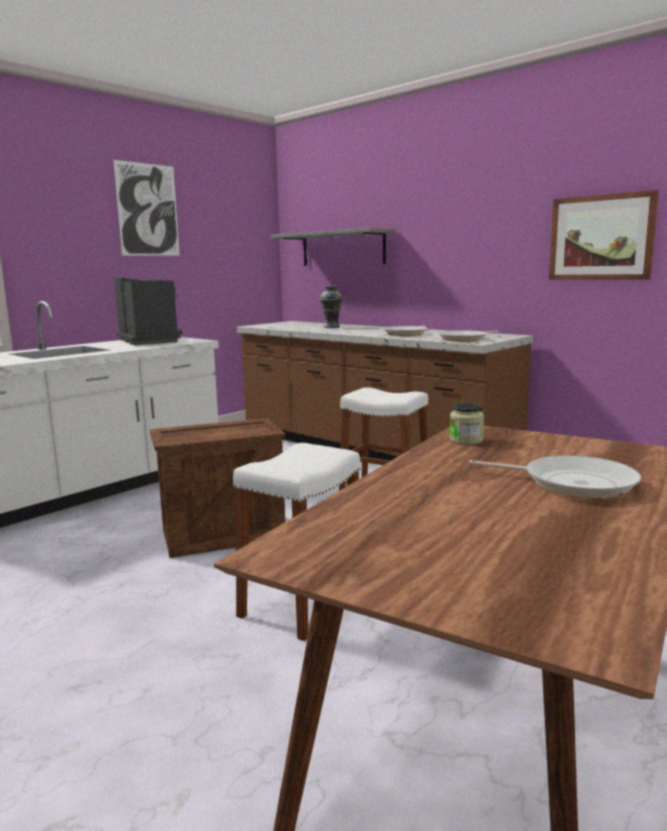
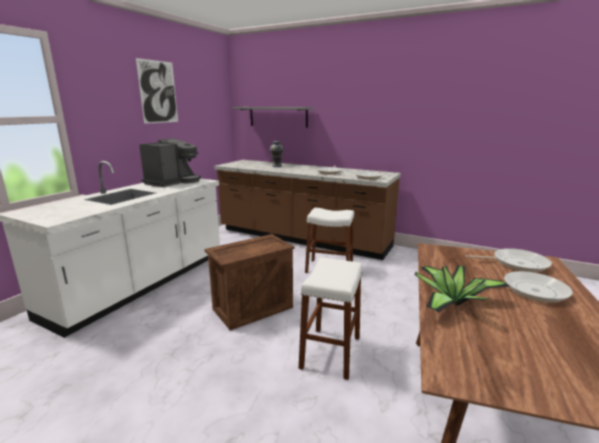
camera: 15 degrees left, 5 degrees up
(150, 341) = (173, 182): coffee machine -> coffee machine turned 75 degrees clockwise
(406, 486) = (452, 302): none -> potted plant
(466, 440) = (440, 258): jar -> none
(600, 453) = (516, 263): none -> frying pan
(601, 237) = (441, 120): picture -> none

